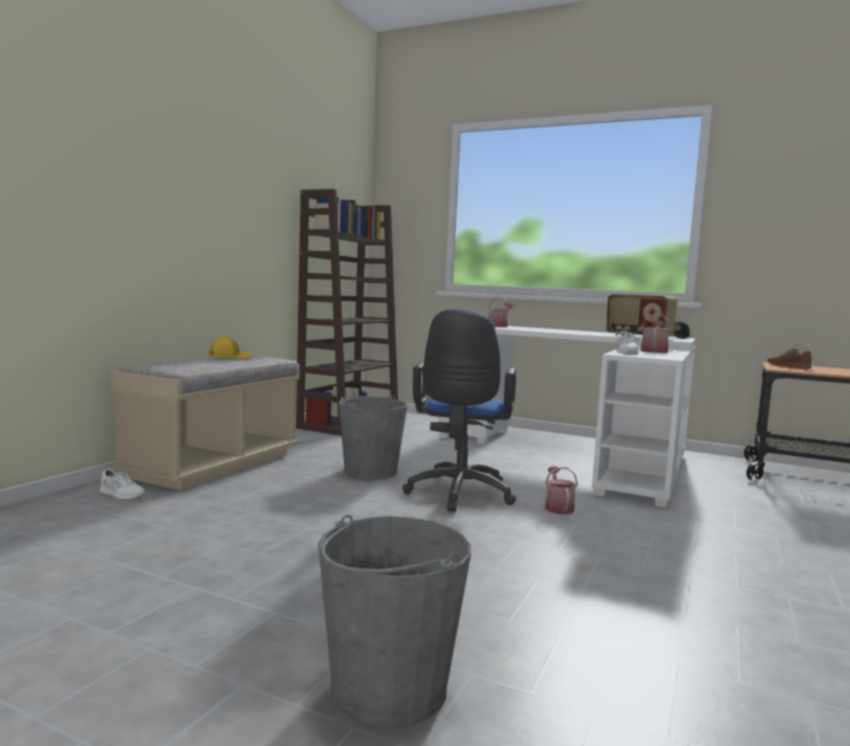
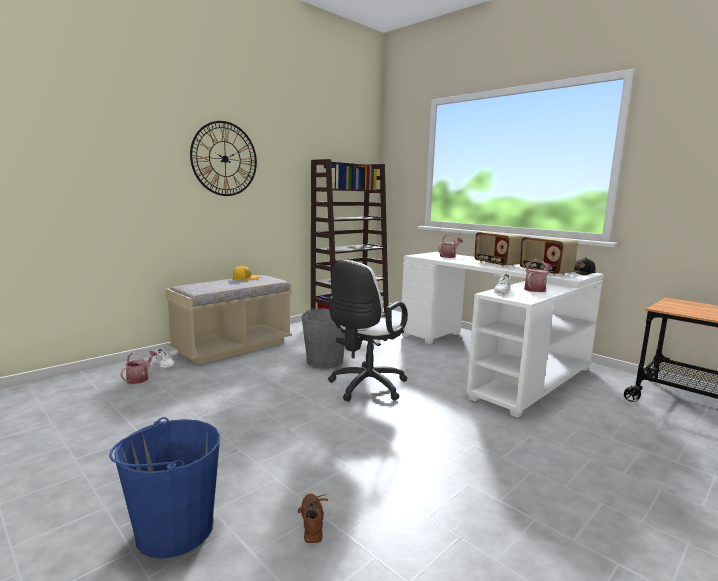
camera: 20 degrees right, 5 degrees up
(195, 173) = (224, 159): none -> wall clock
(388, 689) = (174, 529): grey bucket -> blue bucket
(458, 495) = (365, 387): blue office chair -> white office chair
(558, 507) = (428, 407): watering can -> watering can (140, 378)
(569, 331) = (496, 264): none -> radio
(788, 366) = (681, 305): brown shoe -> brown shoe (312, 521)

